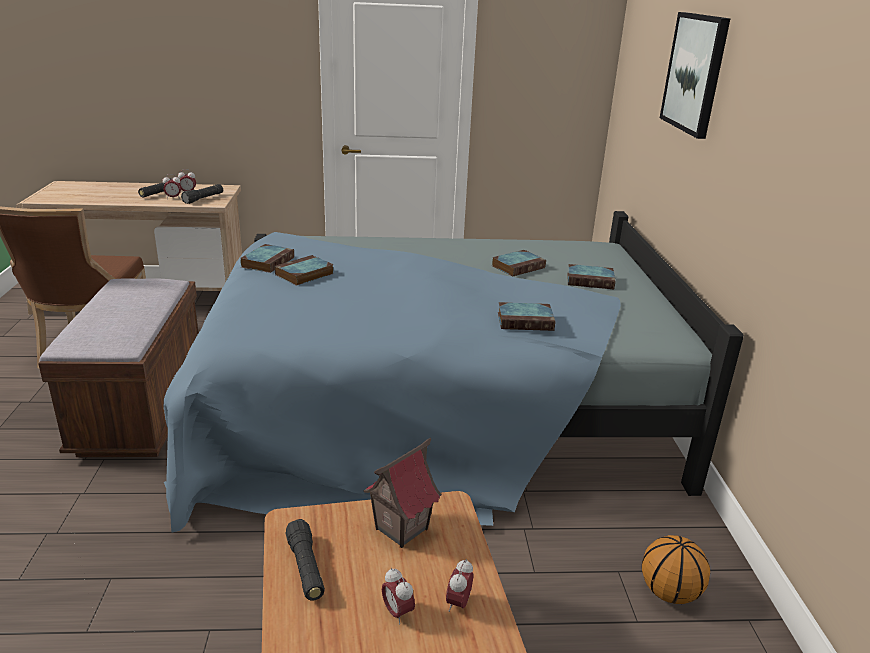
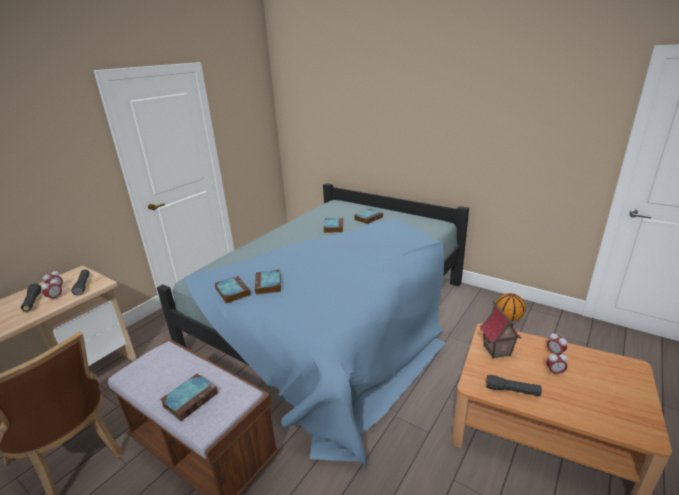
camera: 50 degrees left, 0 degrees up
(526, 321) = (397, 244): book -> book (191, 398)
(695, 73) = (372, 104): picture -> none

